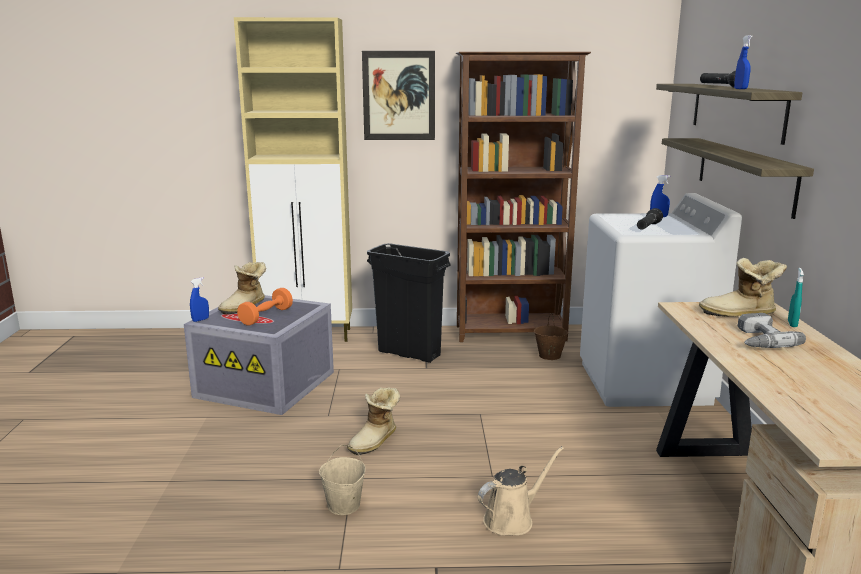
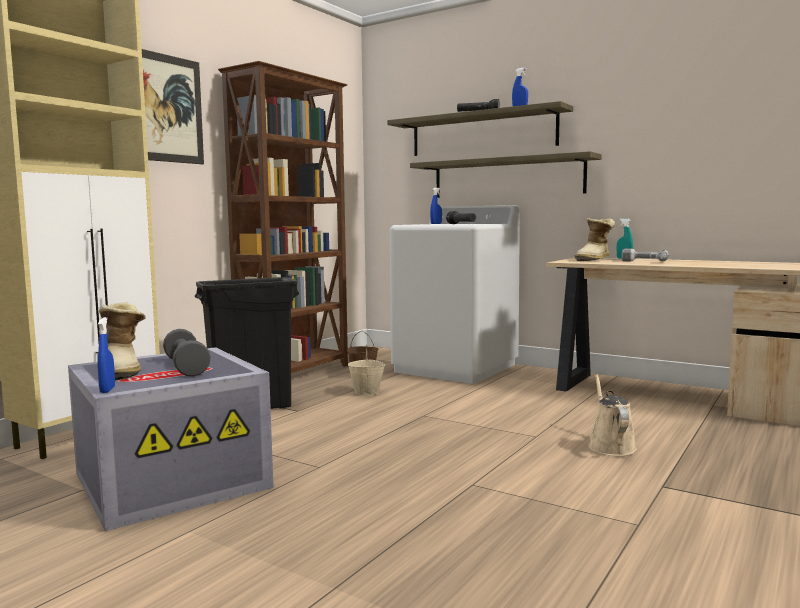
camera: 55 degrees left, 10 degrees down
(266, 316) = (186, 367): orange dumbbell -> grey dumbbell
(344, 505) = (522, 498): beige bucket -> beige bucket (367, 393)
(376, 441) = (413, 460): boot -> none

